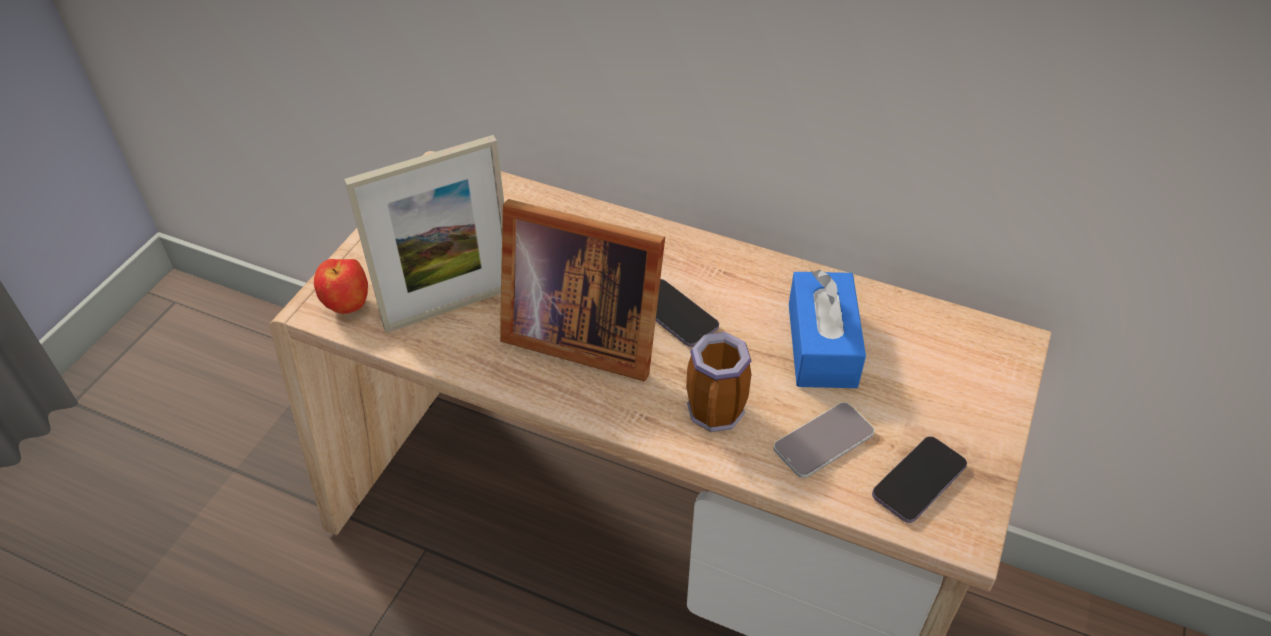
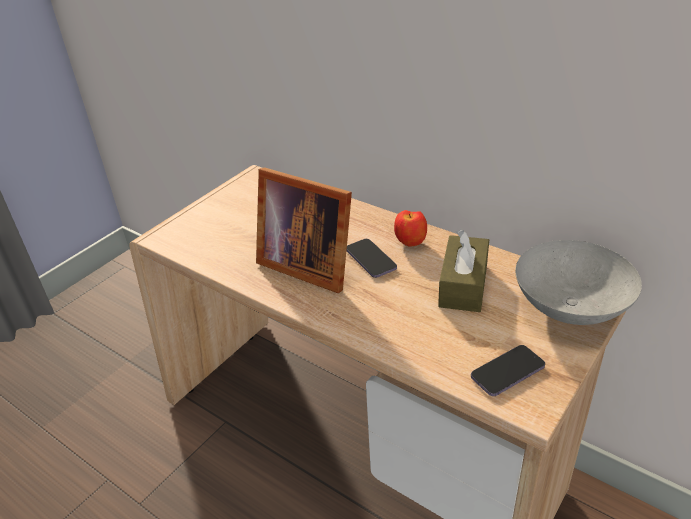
camera: 15 degrees right, 10 degrees down
(348, 306) = (175, 237): apple -> apple (411, 243)
(450, 307) = (233, 243): picture frame -> none
(717, 416) = (379, 318): mug -> none
(822, 345) = (463, 285): blue tissue box -> brown tissue box
(823, 441) = (447, 340): phone -> none
(975, 368) = (568, 309): none -> grey bowl

